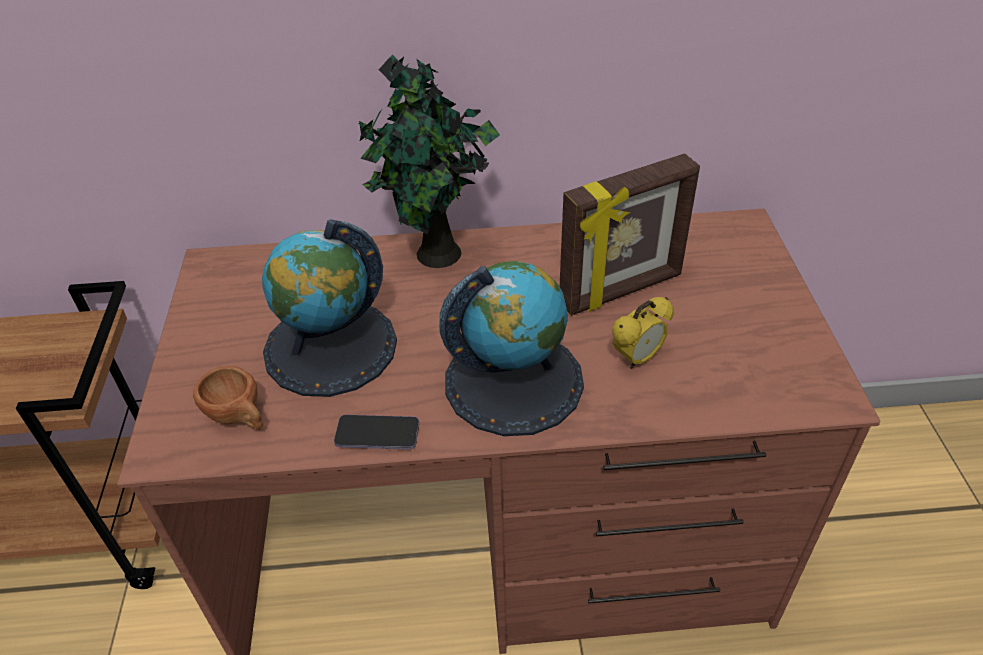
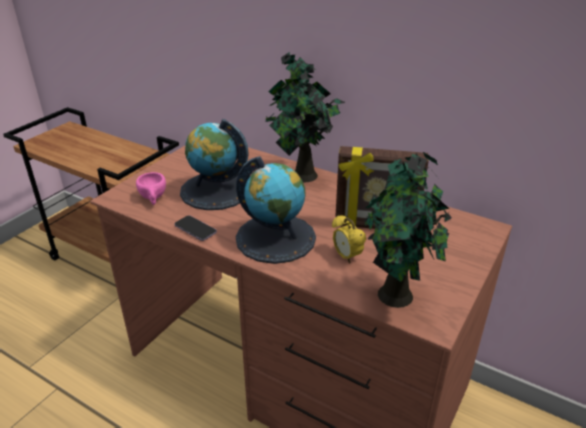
camera: 35 degrees right, 10 degrees down
(239, 416) = (153, 199): brown cup -> pink cup
(637, 358) = (346, 257): alarm clock -> alarm clock turned 60 degrees clockwise
(756, 385) = (396, 297): none -> potted plant

